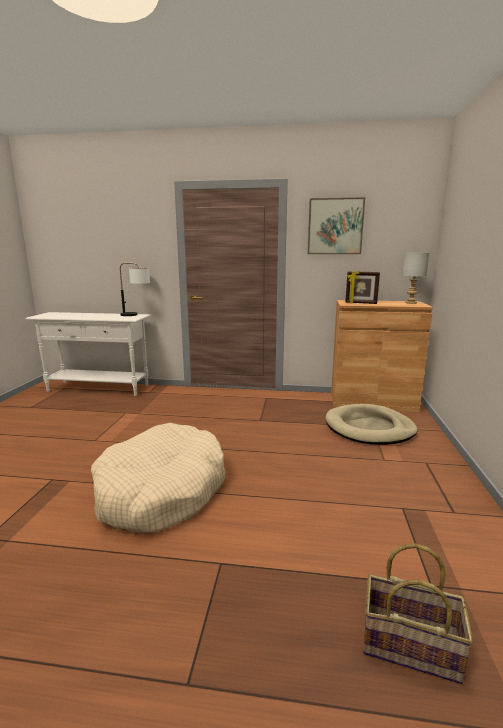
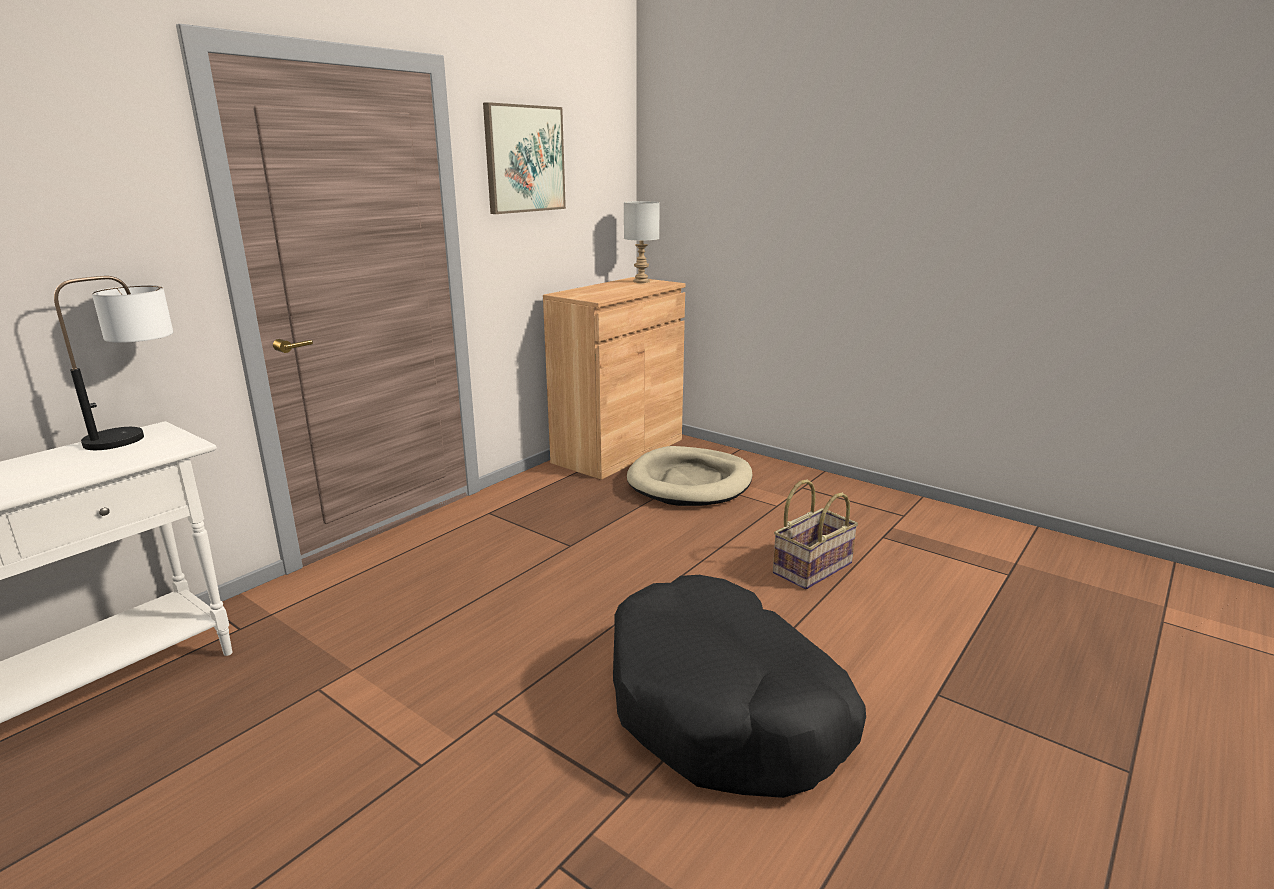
camera: 60 degrees left, 5 degrees up
(161, 491) = (725, 707): beige dog bed -> black dog bed
(361, 303) = (602, 294): picture frame -> none
(410, 645) = (1081, 617): basket -> basket (811, 567)

